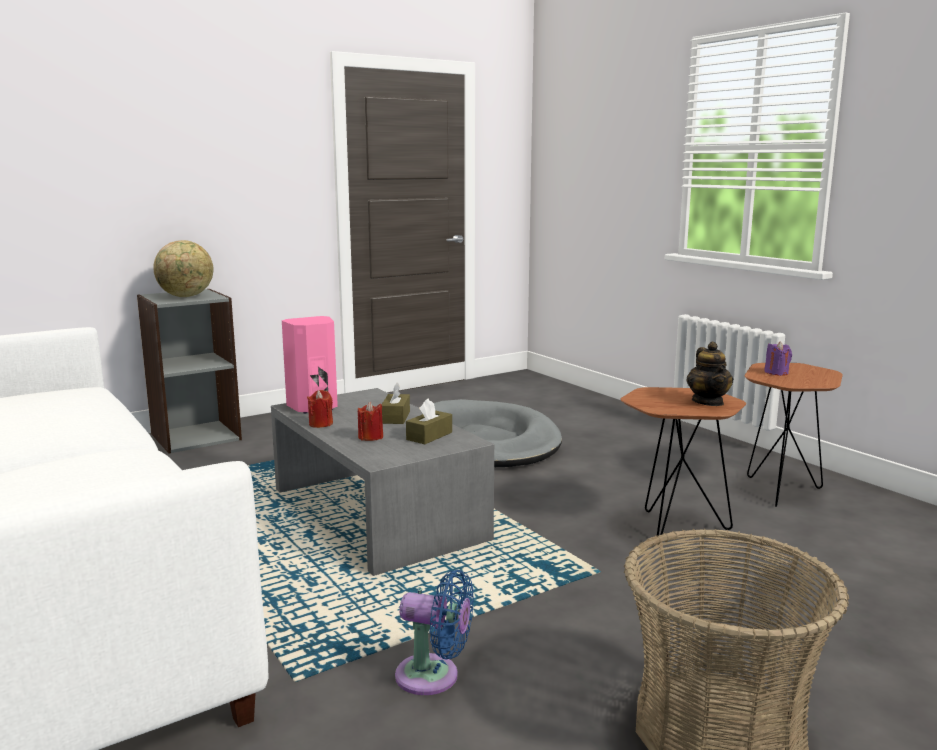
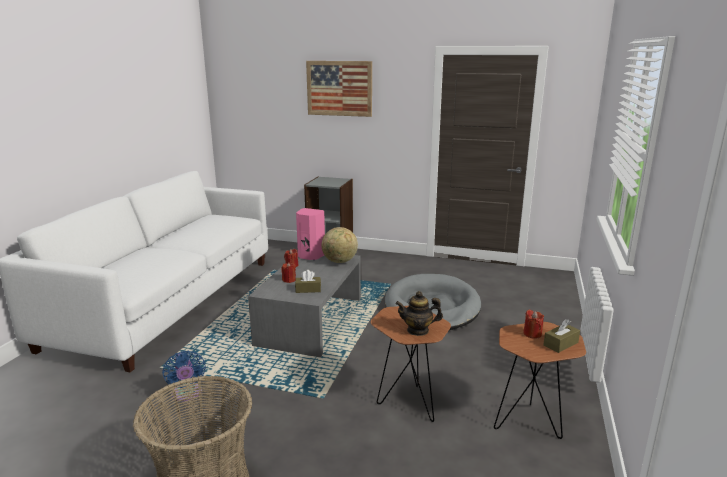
camera: 50 degrees right, 5 degrees up
(168, 118) = (339, 88): none -> picture
(186, 296) = (328, 182): globe -> globe (339, 262)
(395, 417) = (323, 274): brown tissue box -> brown tissue box (560, 344)
(708, 402) = (418, 330): teapot -> teapot turned 45 degrees clockwise
(776, 373) = (532, 334): purple candle -> red candle

